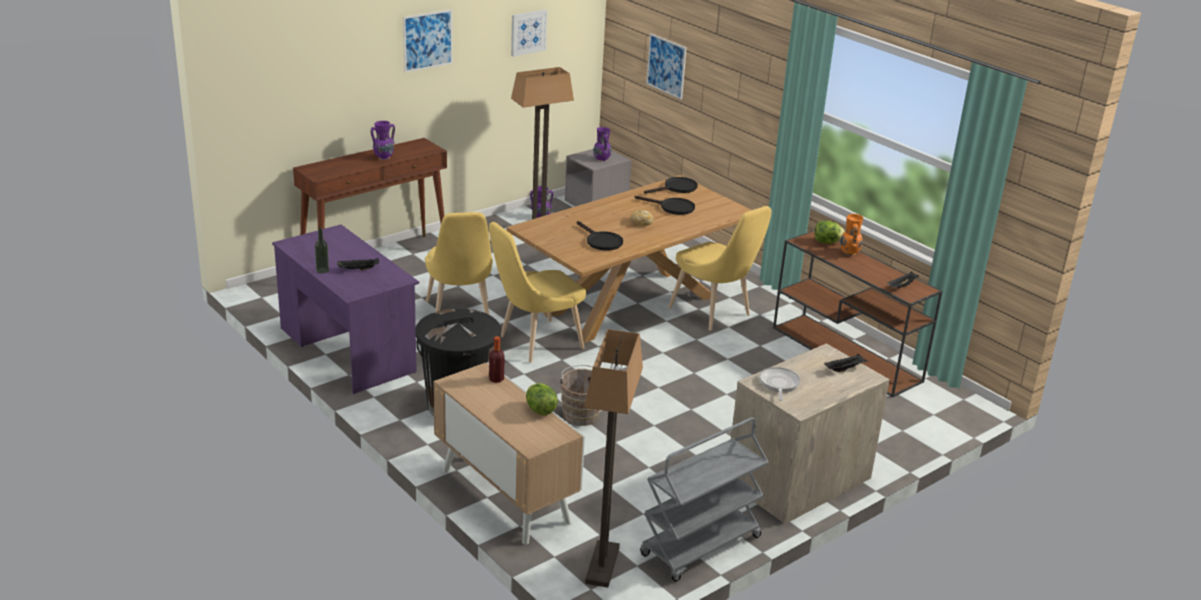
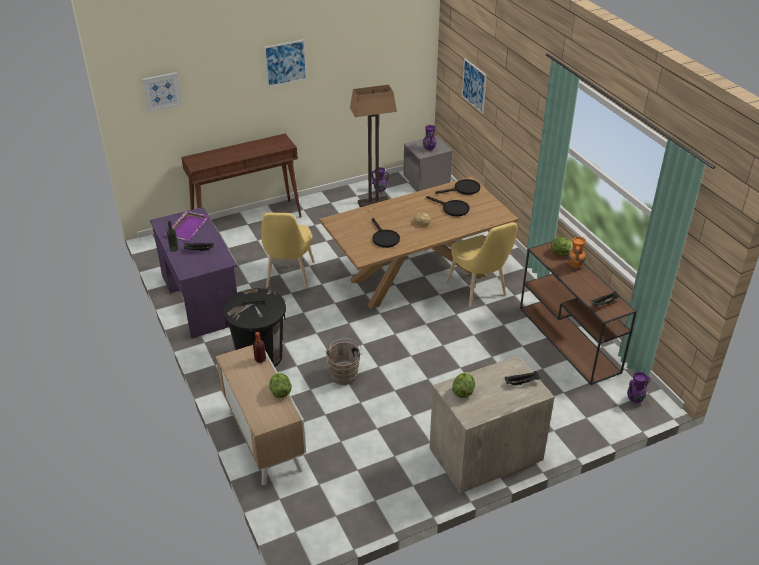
camera: 15 degrees right, 10 degrees up
(330, 246) = (187, 227): none -> purple tray
(383, 158) = (248, 151): purple vase -> purple vase (634, 400)
(528, 32) = (370, 53): picture -> picture (162, 91)
(535, 343) = (334, 306): yellow chair -> none
(602, 565) = (311, 512): floor lamp -> none
(700, 547) = (388, 506): grey cart -> none
(778, 384) = (463, 392): frying pan -> lettuce

